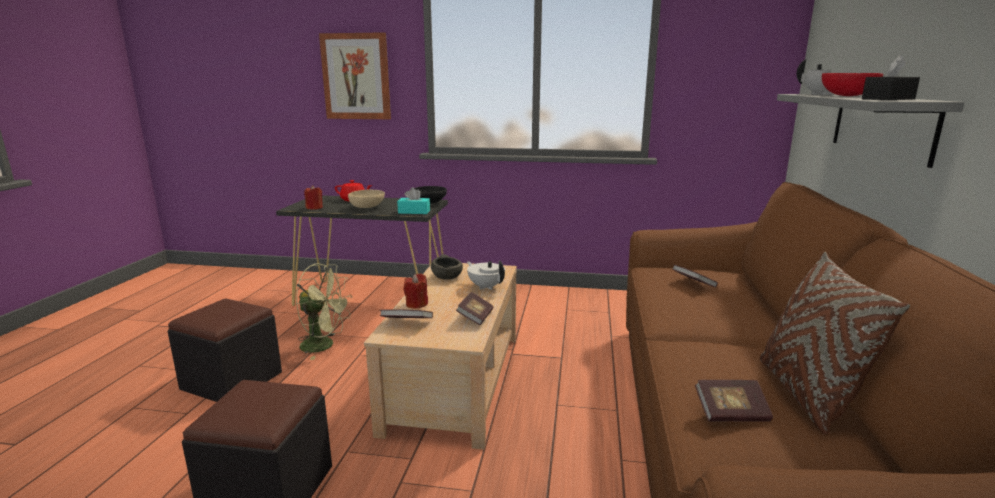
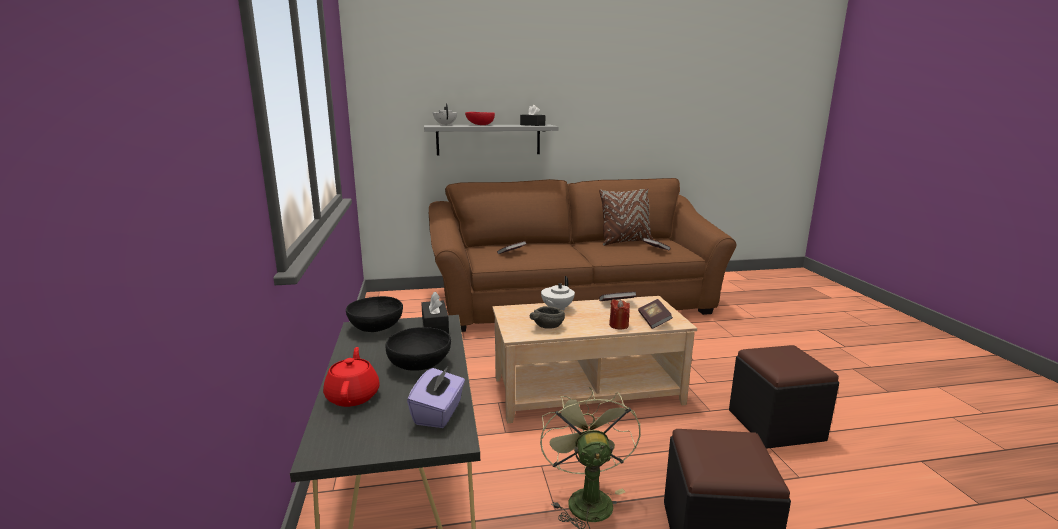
camera: 110 degrees left, 0 degrees up
(314, 208) = (439, 413): red candle -> purple tissue box
(356, 77) = (208, 146): picture -> none
(367, 207) = (420, 364): beige bowl -> black bowl
(414, 212) = (435, 326): turquoise tissue box -> black tissue box

